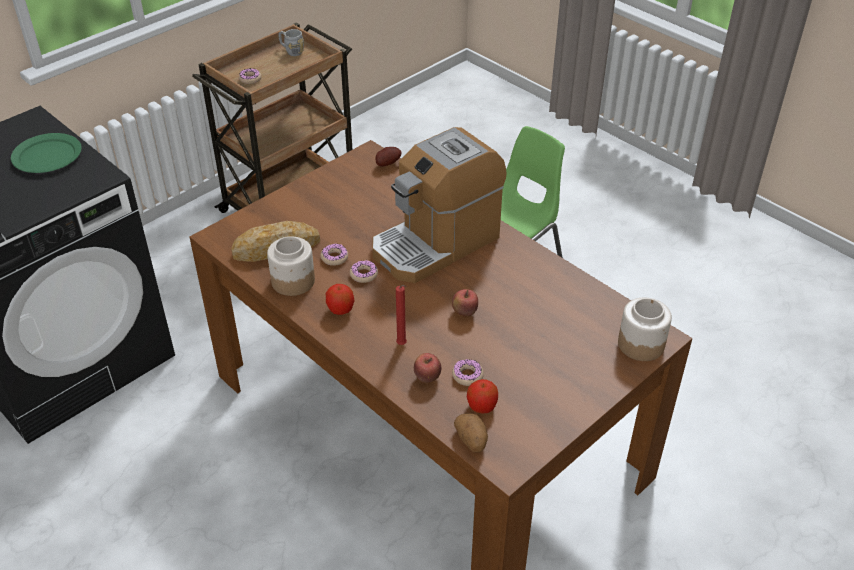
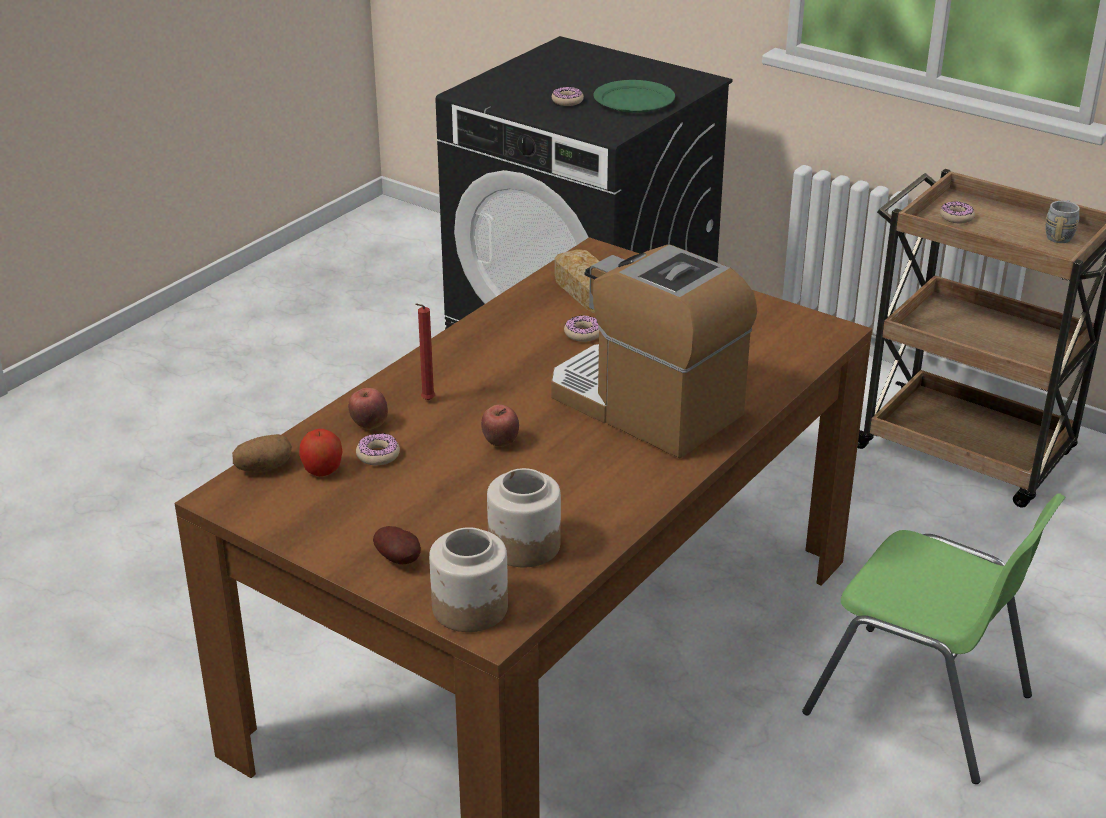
camera: 80 degrees right, 10 degrees down
(292, 281) = (526, 312): jar -> jar (523, 545)
(340, 309) = (482, 350): apple -> none
(364, 274) = (556, 358): donut -> donut (567, 101)
(387, 164) = (817, 347): potato -> potato (400, 560)

